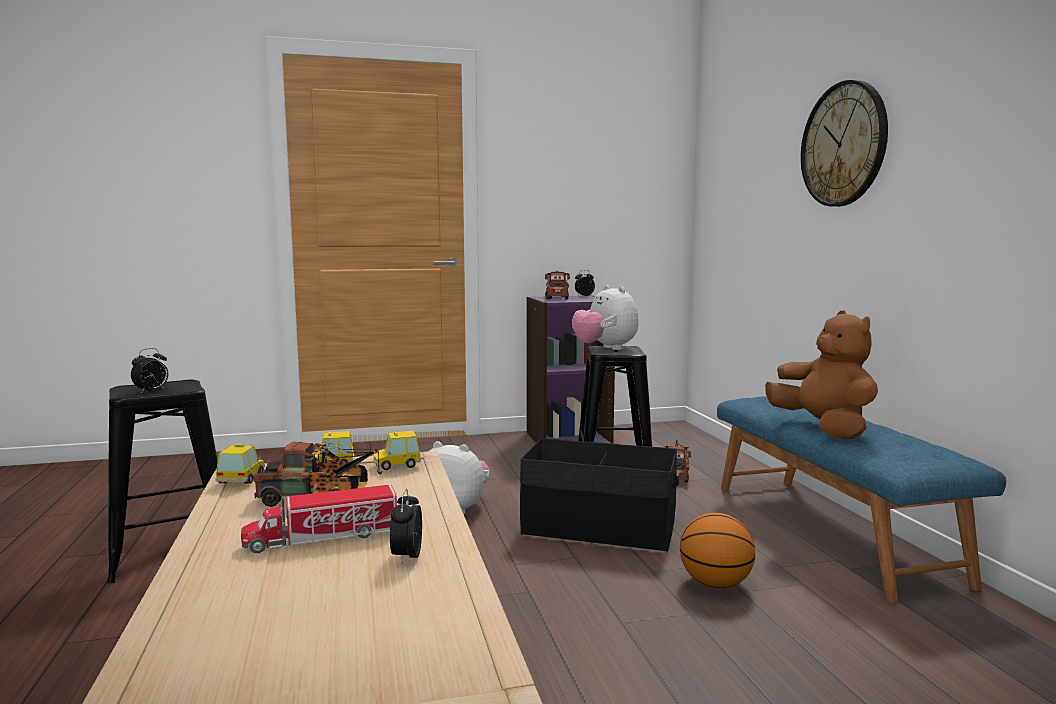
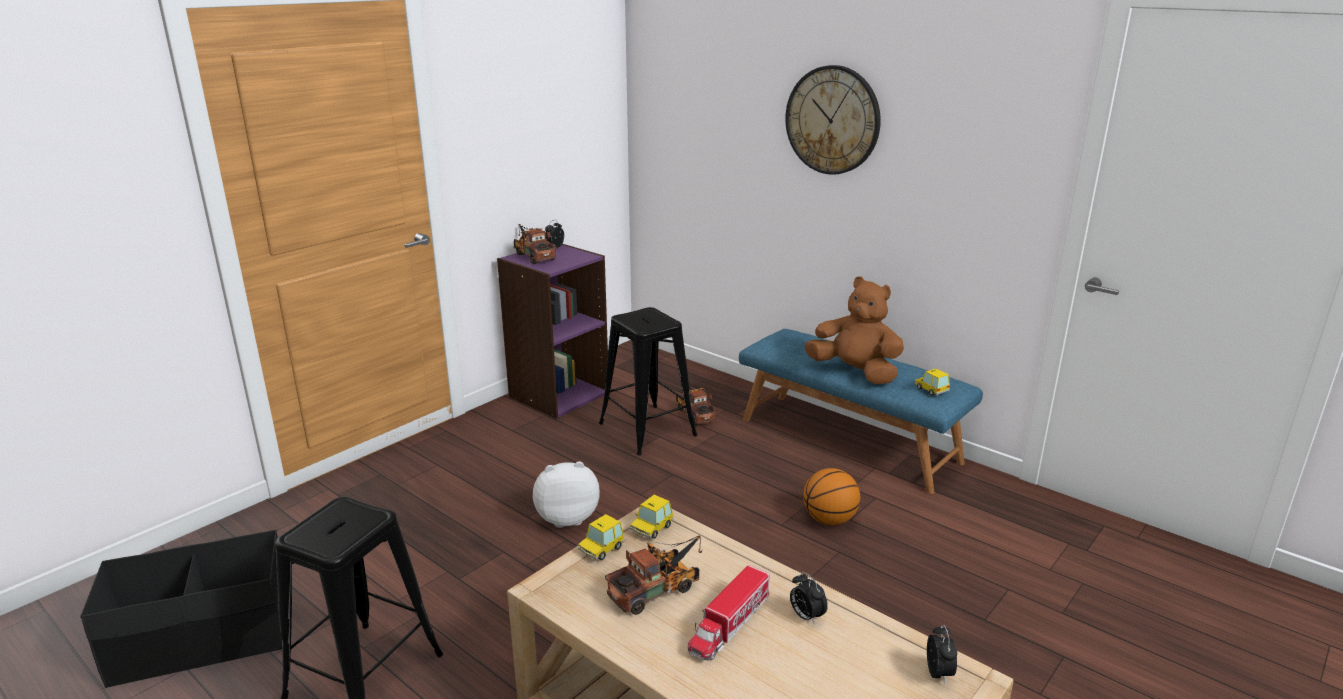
camera: 35 degrees left, 15 degrees up
(151, 391) = (342, 533): alarm clock -> alarm clock (939, 673)
(241, 478) = (560, 595): toy car -> toy car (931, 389)
(599, 528) = (703, 496): black storage box -> black storage box (204, 640)
(605, 349) = (634, 319): plush toy -> none

